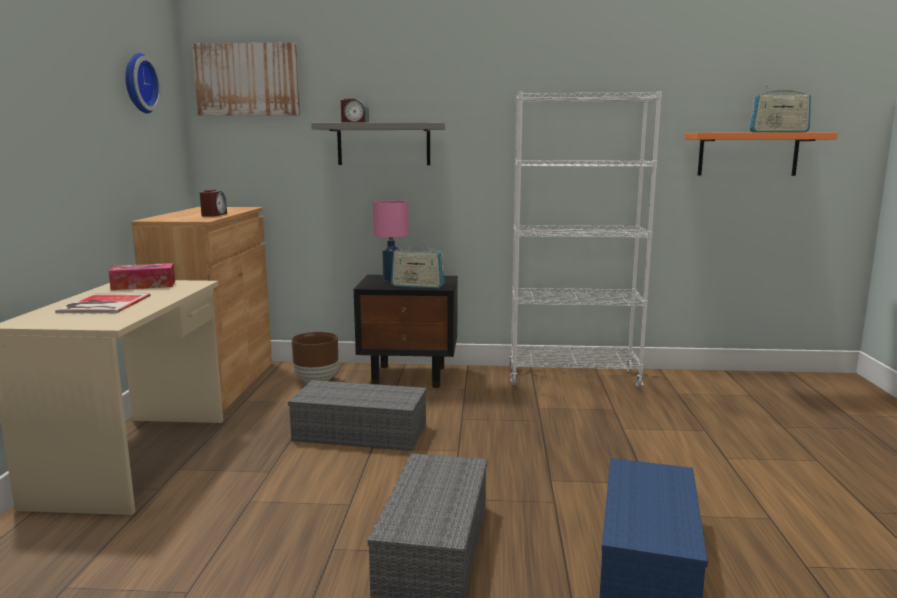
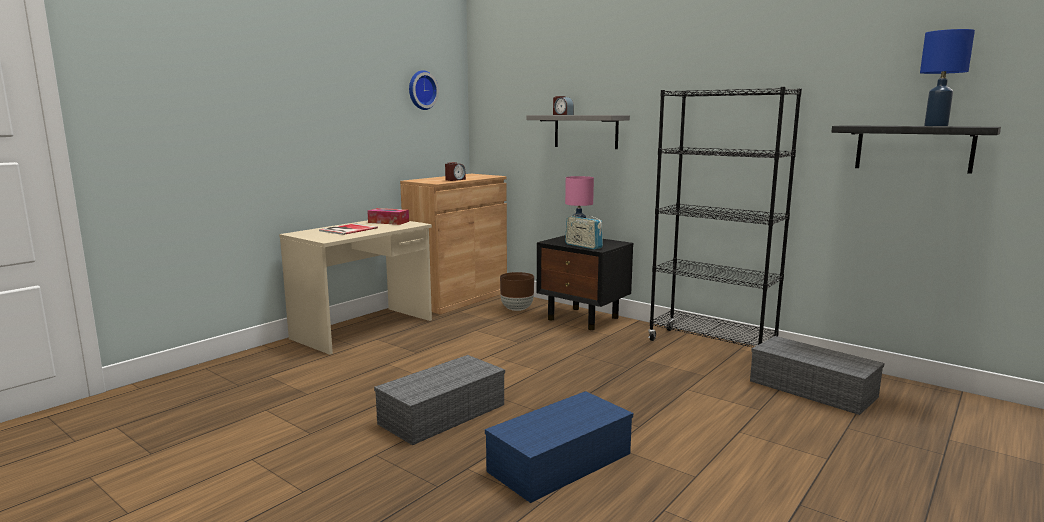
camera: 35 degrees right, 0 degrees up
(247, 80) = (503, 83): picture -> none
(362, 432) = (498, 345): grey storage box -> grey storage box (814, 389)
(573, 378) = (711, 347): white bookcase -> black bookcase
(748, 154) = (913, 148): orange shelf -> black shelf
(778, 132) = (936, 126): radio -> blue table lamp

